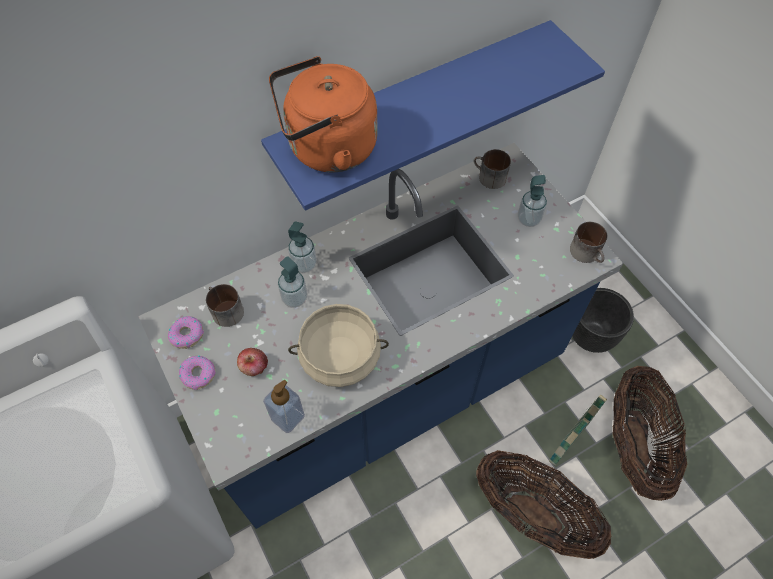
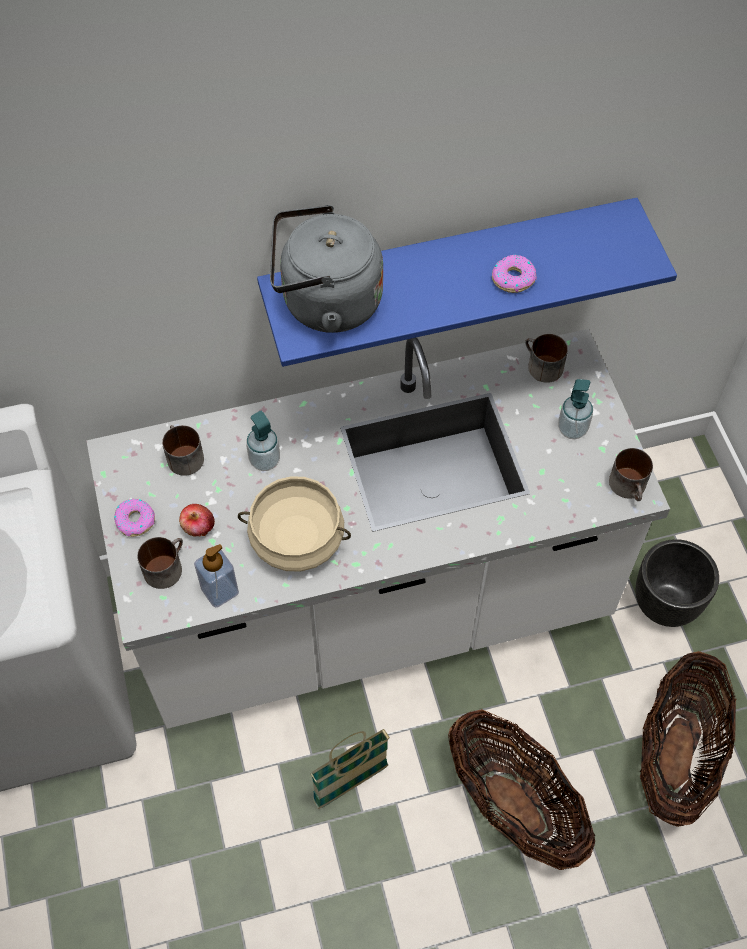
camera: 15 degrees right, 0 degrees up
(187, 335) = (134, 474): donut -> donut (513, 278)
(234, 408) = (165, 566): none -> mug
(304, 264) = (287, 423): soap dispenser -> none
(327, 149) = (325, 303): orange kettle -> grey kettle
(386, 391) = (373, 608): blue counter -> white counter
(568, 442) = (589, 730): basket -> basket (351, 784)

